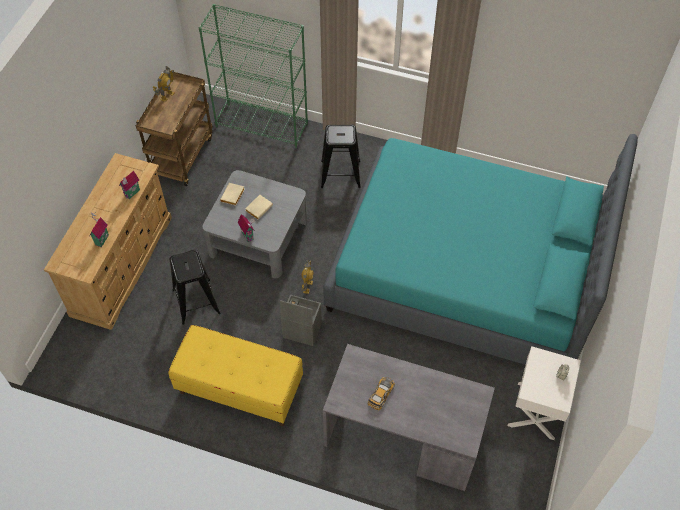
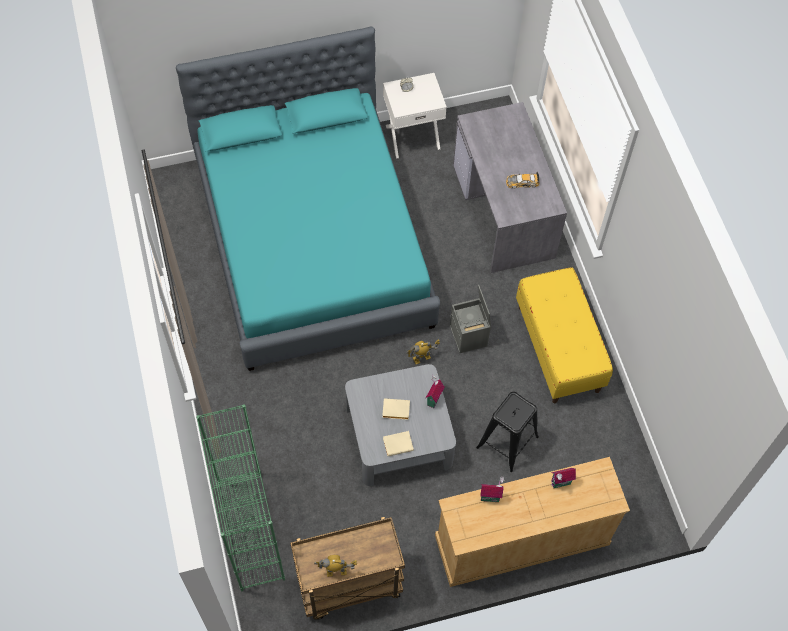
camera: 125 degrees left, 5 degrees up
(340, 174) = (268, 409): black stool -> none

